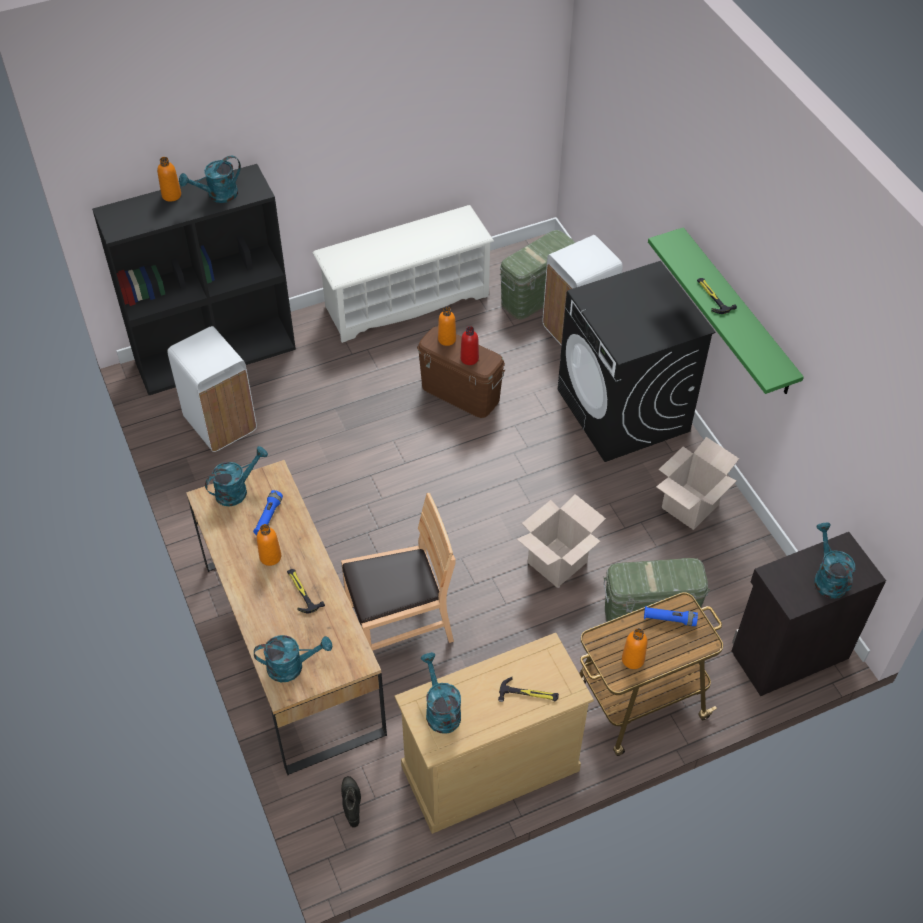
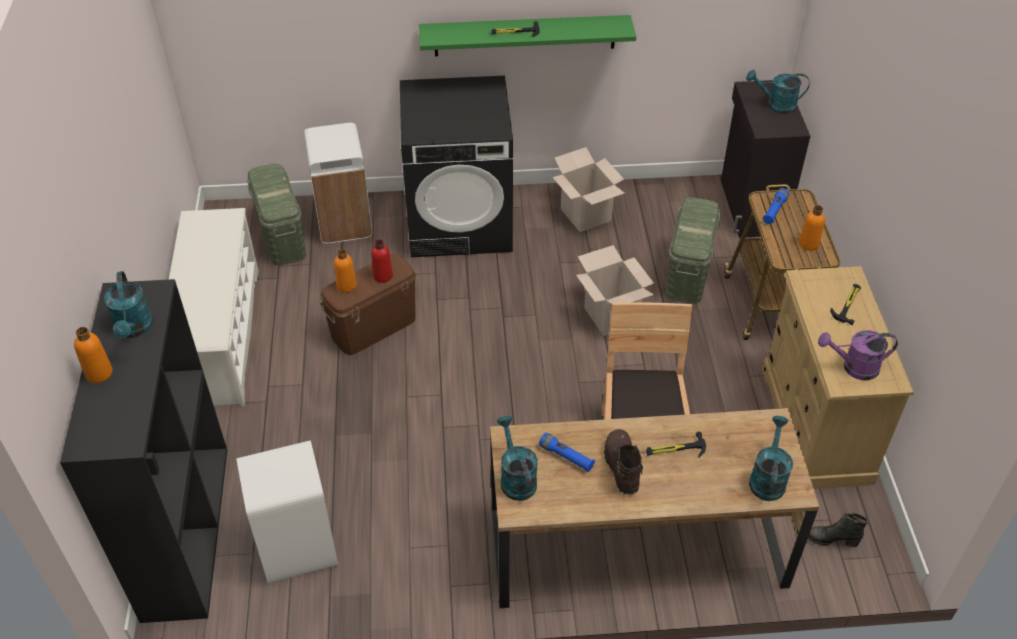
camera: 70 degrees left, 5 degrees down
(270, 557) = (621, 466): orange bottle -> brown boot
(440, 710) = (854, 367): turquoise watering can -> purple watering can

